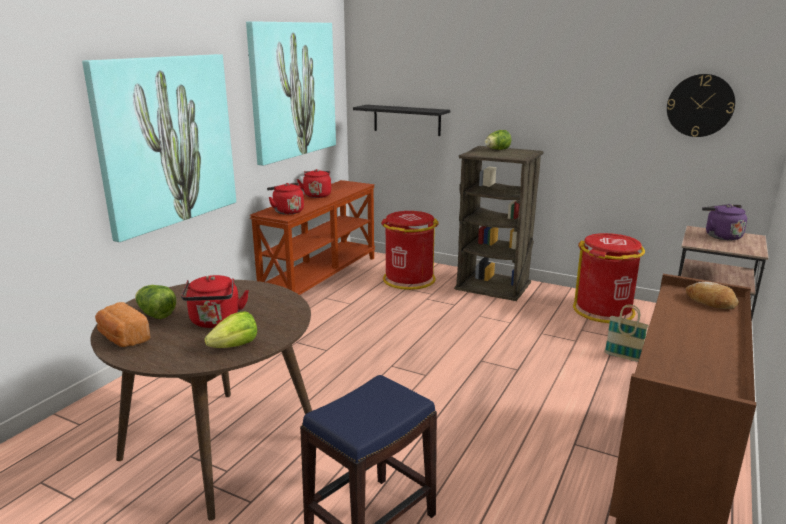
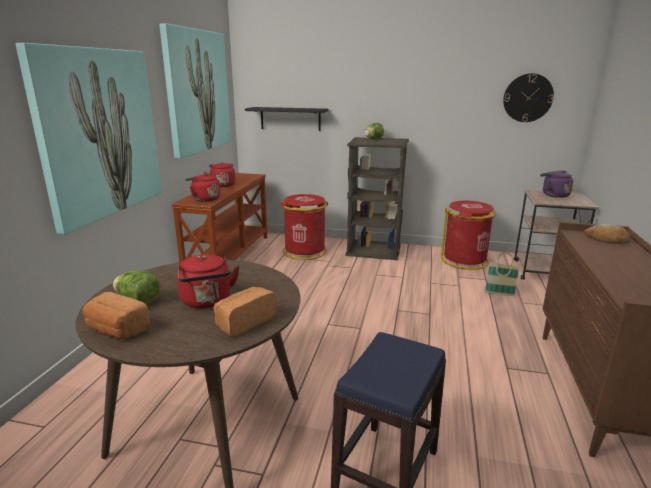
camera: 15 degrees left, 0 degrees up
(235, 346) = (244, 322): lettuce -> bread

